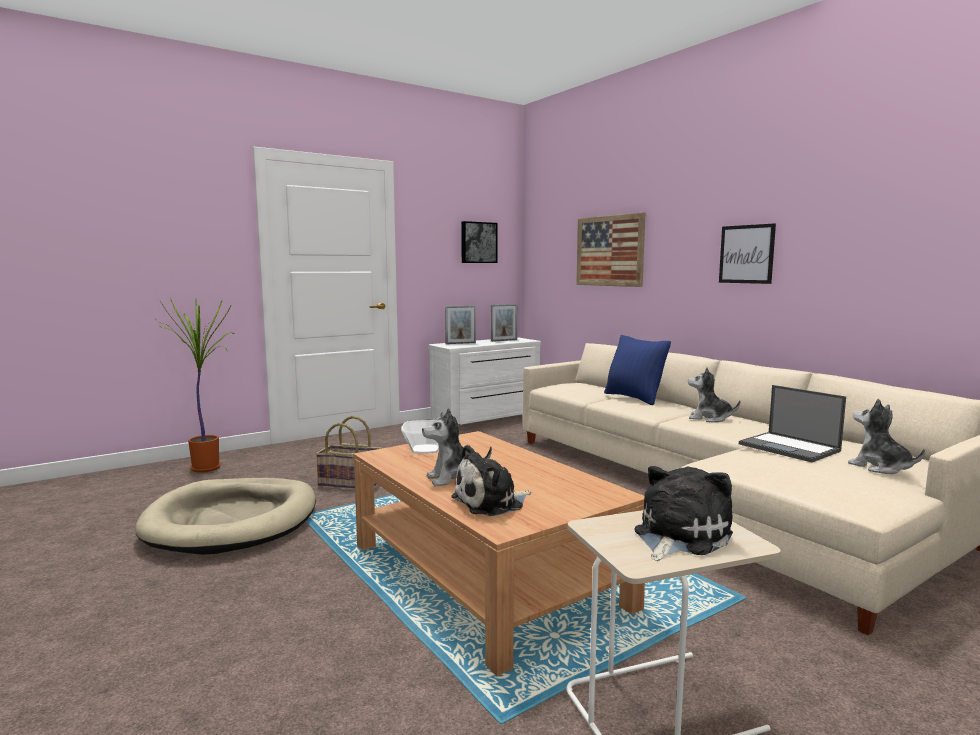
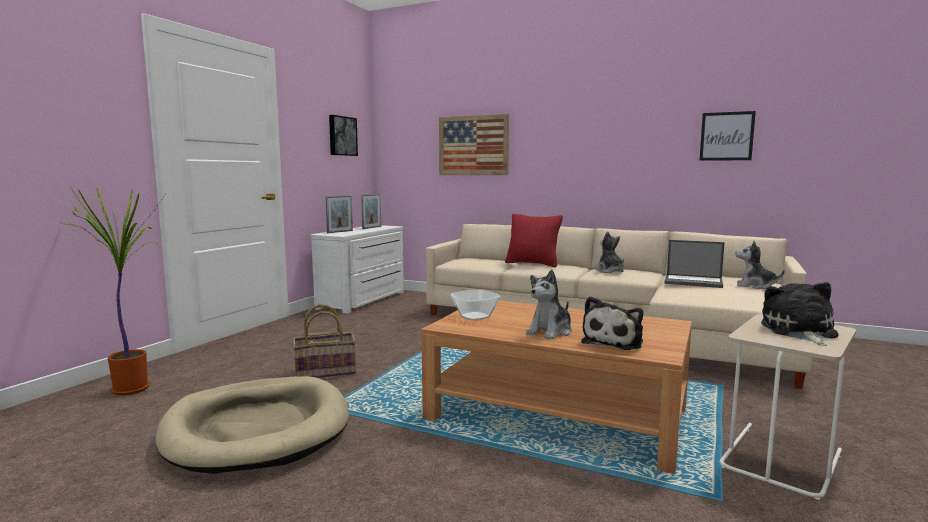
camera: 30 degrees left, 0 degrees up
(634, 398) = (532, 264): blue pillow -> red pillow
(709, 418) = (609, 271): plush toy -> plush toy turned 75 degrees clockwise
(746, 254) = (602, 148): picture -> picture (726, 136)

